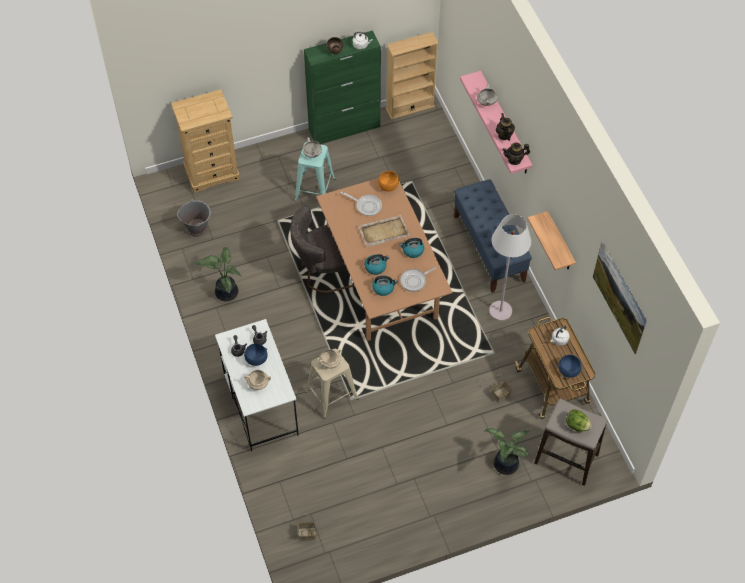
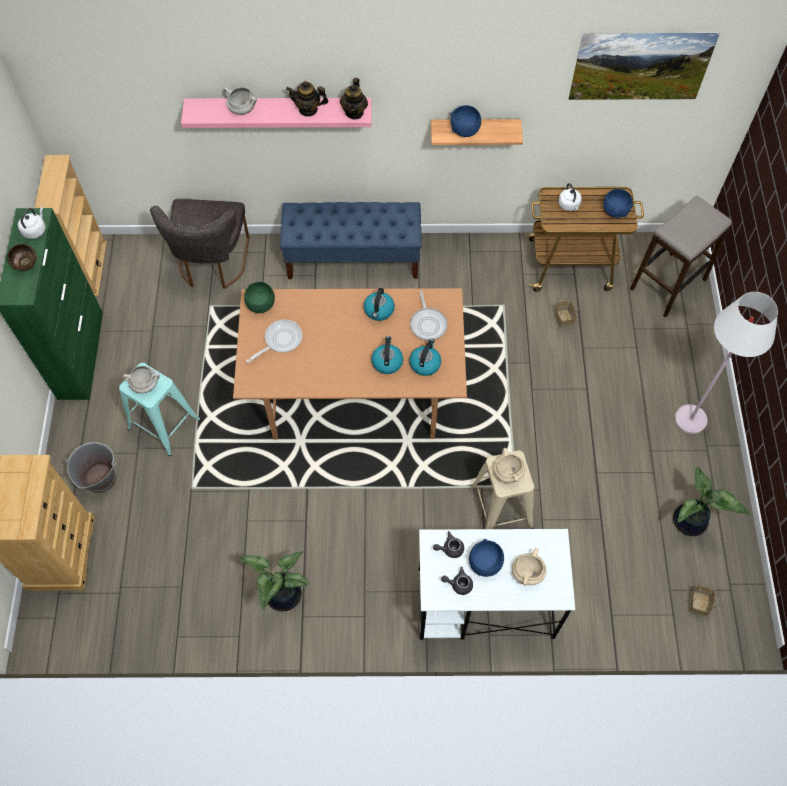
camera: 70 degrees left, 5 degrees up
(197, 228) = (150, 603): grey bucket -> grey bucket (100, 478)
(325, 271) = (305, 454): grey chair -> grey chair (212, 264)
(383, 232) = (333, 334): beige tray -> none
(388, 187) = (261, 305): orange bowl -> green bowl
(500, 311) = (447, 279): white floor lamp -> white floor lamp (690, 420)
(504, 465) = (658, 348): potted plant -> potted plant (689, 523)
(547, 233) = (465, 130): none -> blue bowl
(577, 425) = (698, 226): lettuce -> none

